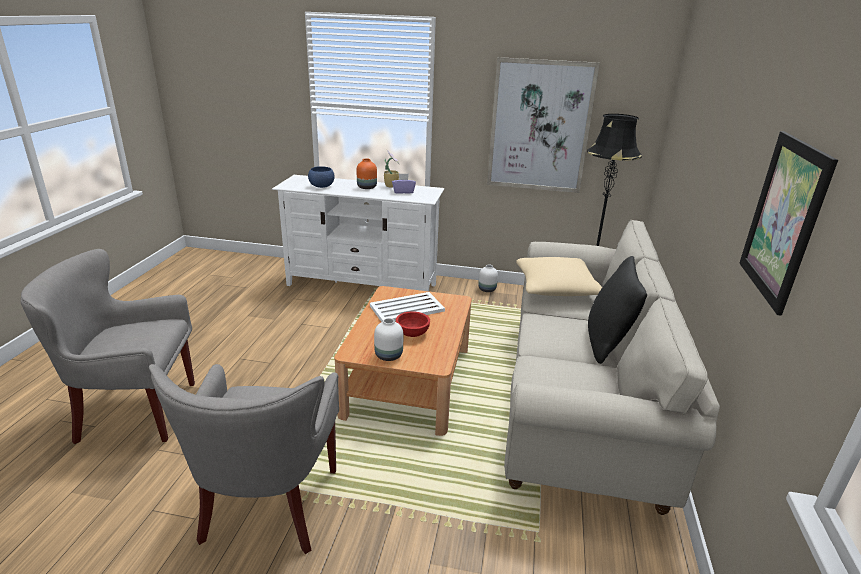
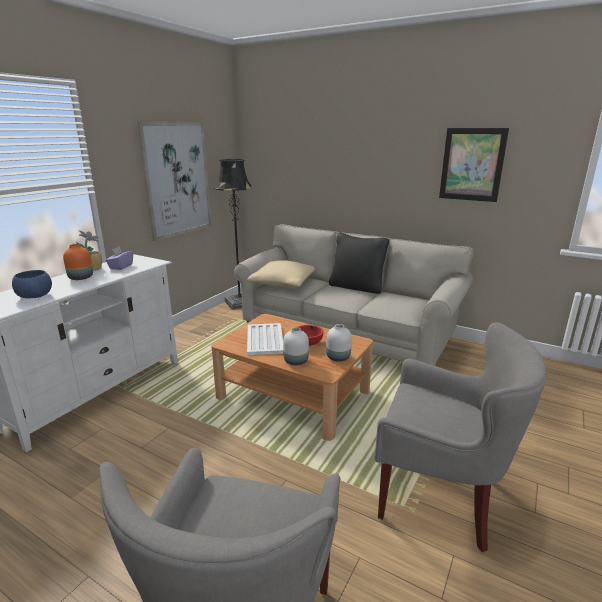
camera: 70 degrees left, 5 degrees down
(487, 289) = (183, 331): white vase -> white vase (295, 361)

